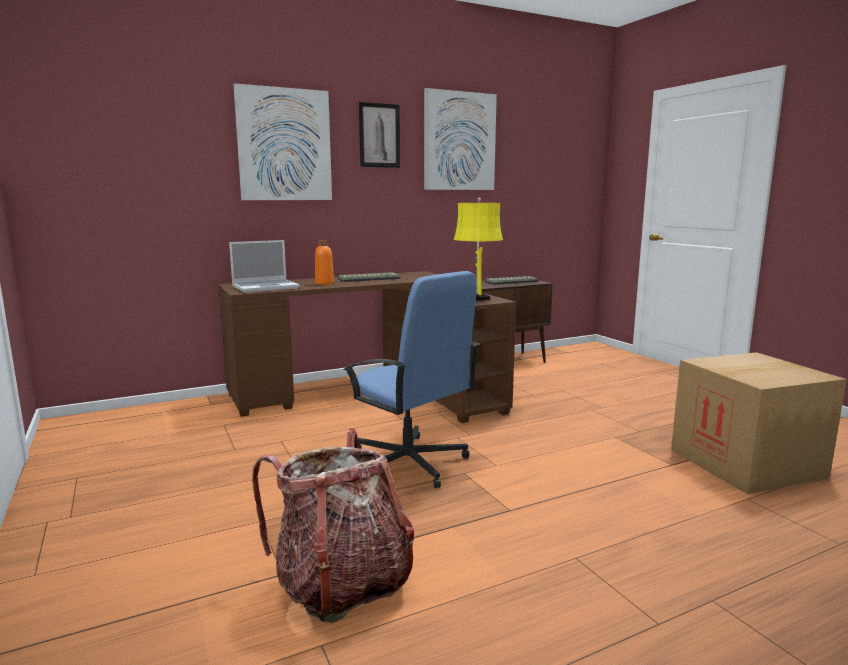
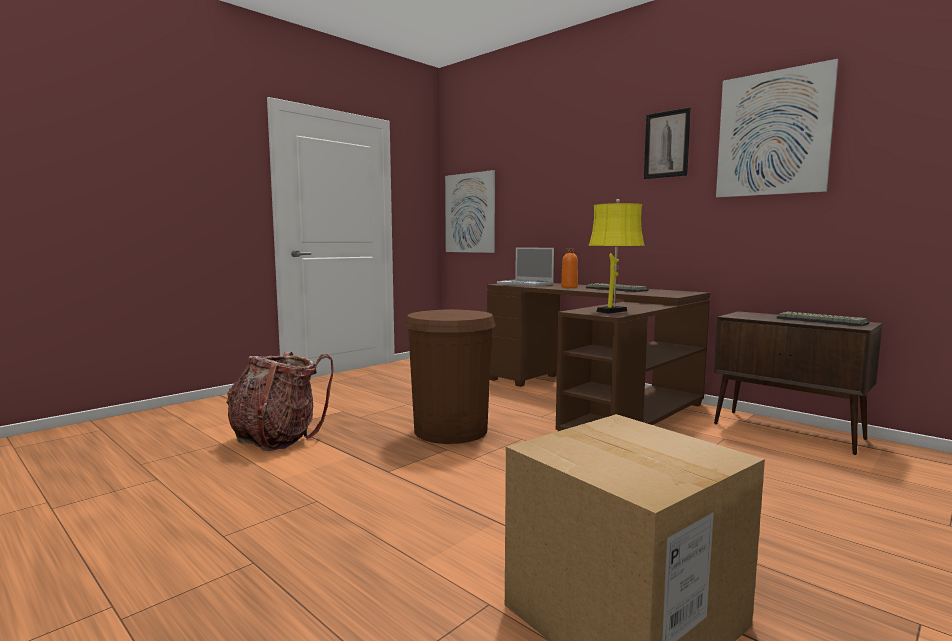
camera: 70 degrees right, 5 degrees down
(284, 145) = (580, 167): picture -> picture (469, 213)
(409, 463) = (450, 430): blue office chair -> brown trash can

